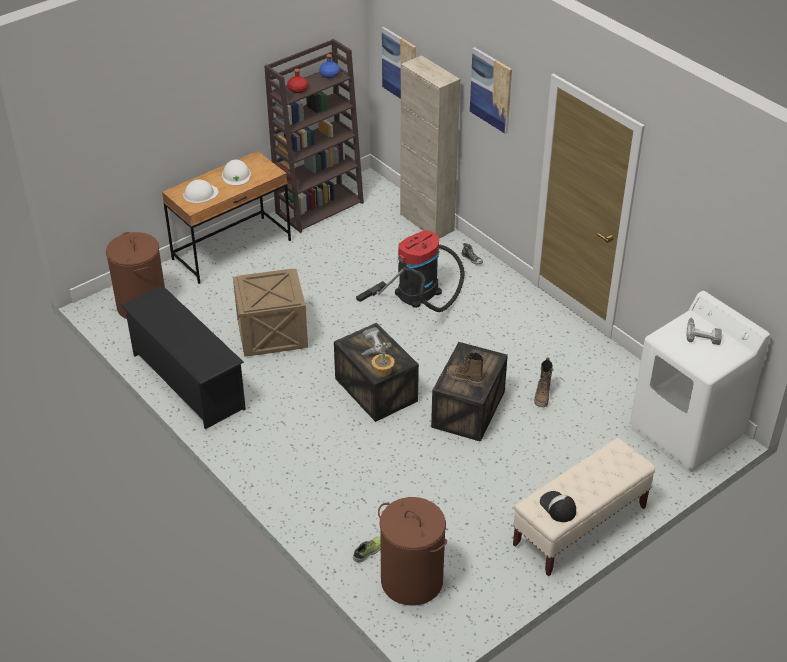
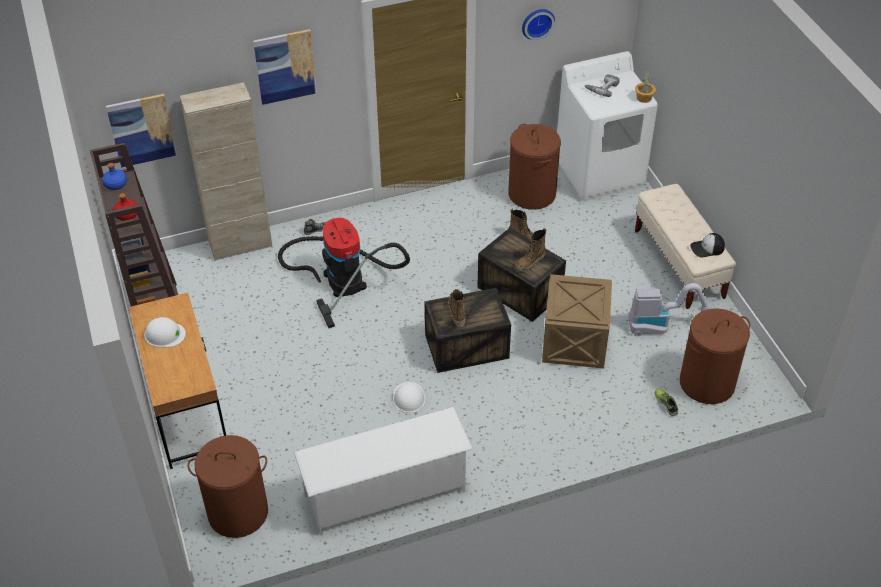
camera: 70 degrees left, 5 degrees up
(187, 381) = (386, 493): black shoe rack -> white shoe rack
(200, 194) = (180, 372): white hard hat -> white hard hat (409, 397)
(273, 334) = (347, 405): crate -> crate (574, 340)
(371, 345) = (456, 313): power drill -> boot
(382, 370) = (495, 314): potted plant -> potted plant (643, 98)
(477, 528) = (662, 326): none -> vacuum cleaner
(615, 386) = (531, 194): none -> brown laundry basket
(689, 220) = (537, 22): none -> wall clock

